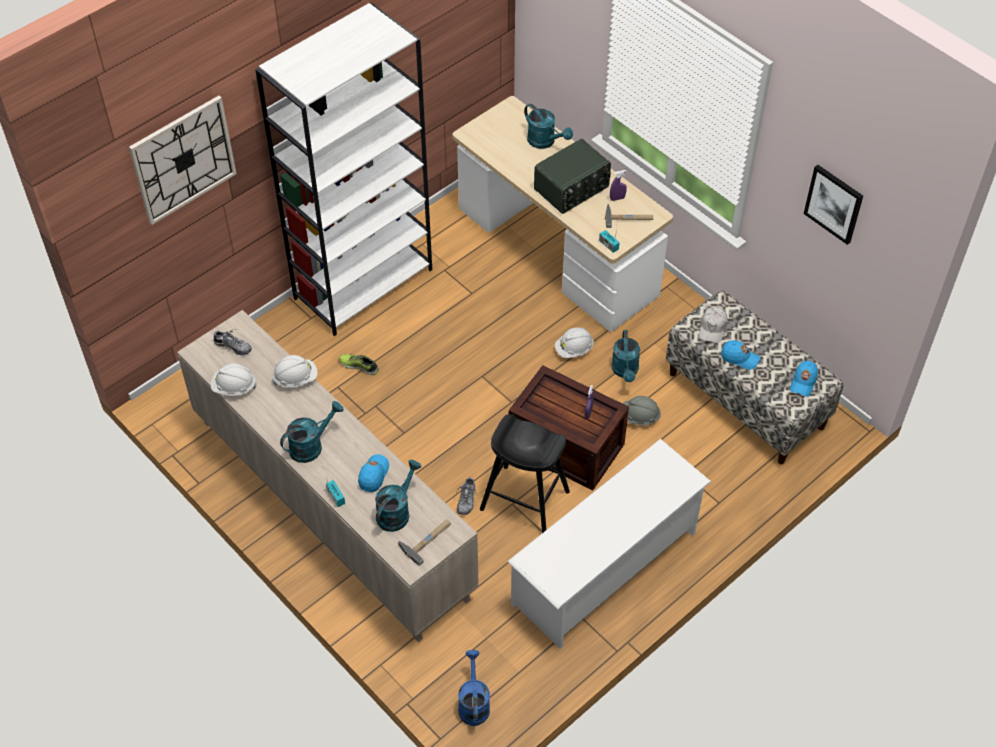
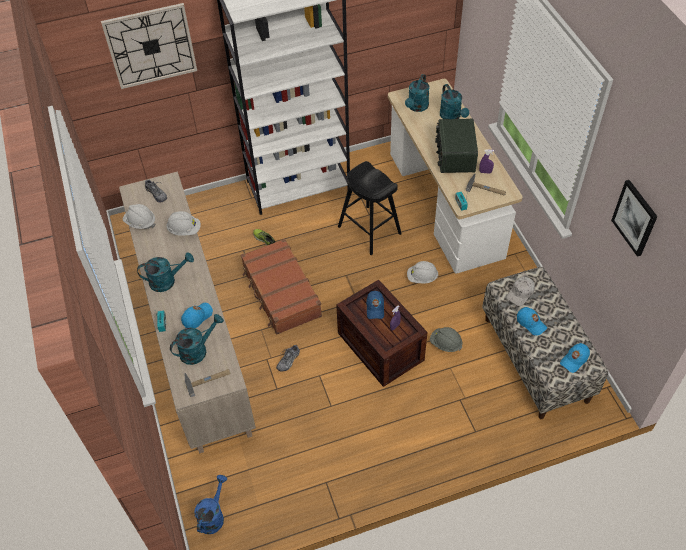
camera: 25 degrees right, 0 degrees up
(414, 423) = (281, 293): none -> brown suitcase
(525, 500) = (329, 376): black stool -> black stool (369, 230)
(555, 399) = (375, 308): none -> blue cap
(572, 189) = (454, 155): radio -> radio turned 105 degrees clockwise
(605, 568) = (362, 450): white shoe rack -> none
(625, 371) = (452, 306): turquoise watering can -> turquoise watering can (417, 107)

